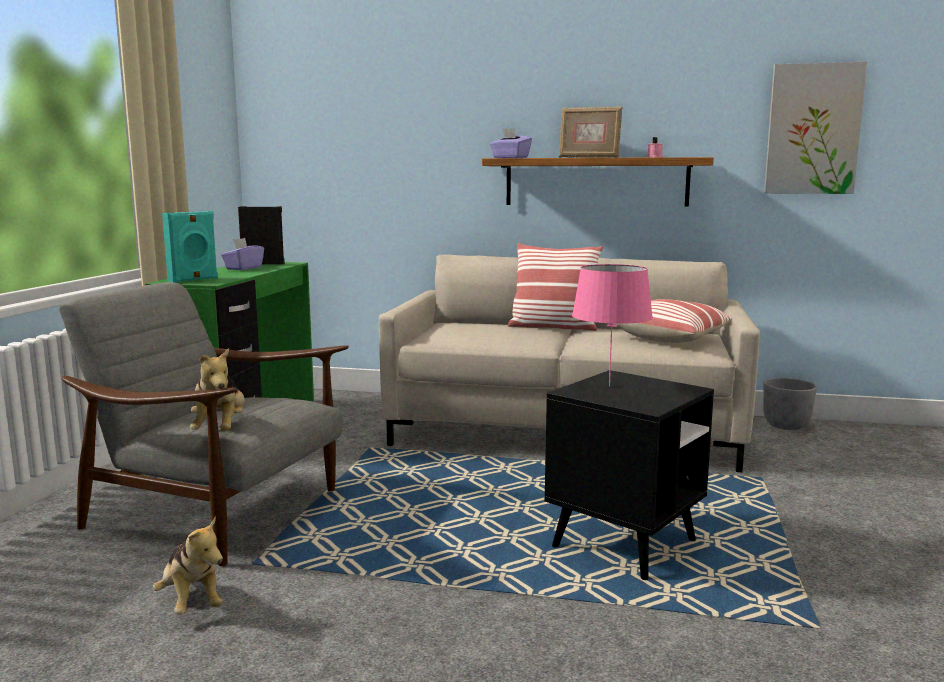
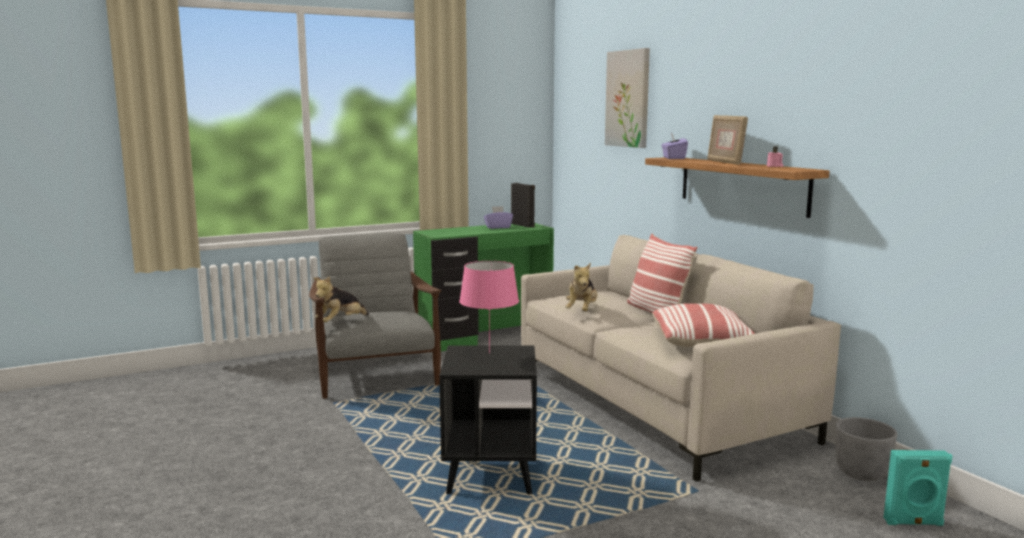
camera: 50 degrees right, 0 degrees up
(191, 602) = (285, 406): plush toy -> plush toy (582, 311)
(194, 280) = (439, 232): turquoise speaker -> turquoise speaker (913, 523)
(813, 129) = (926, 146): picture -> picture (628, 99)

